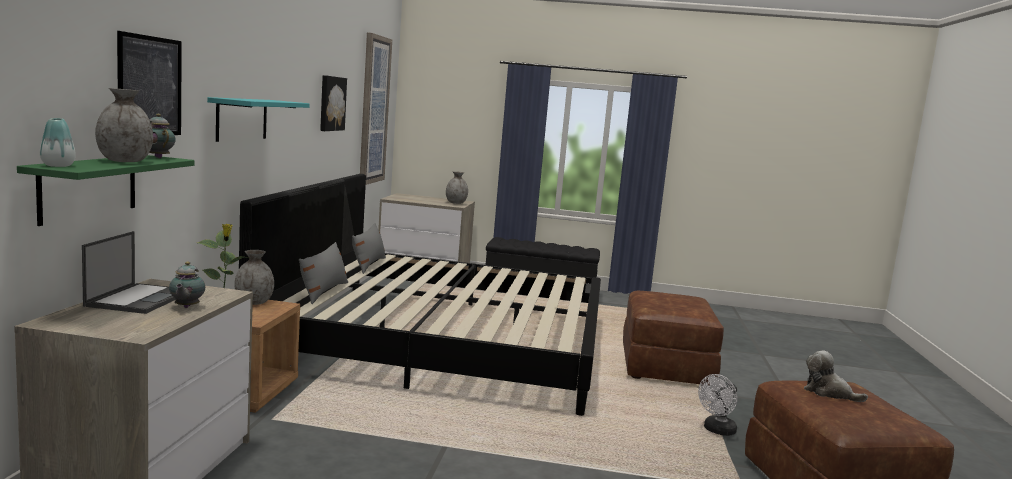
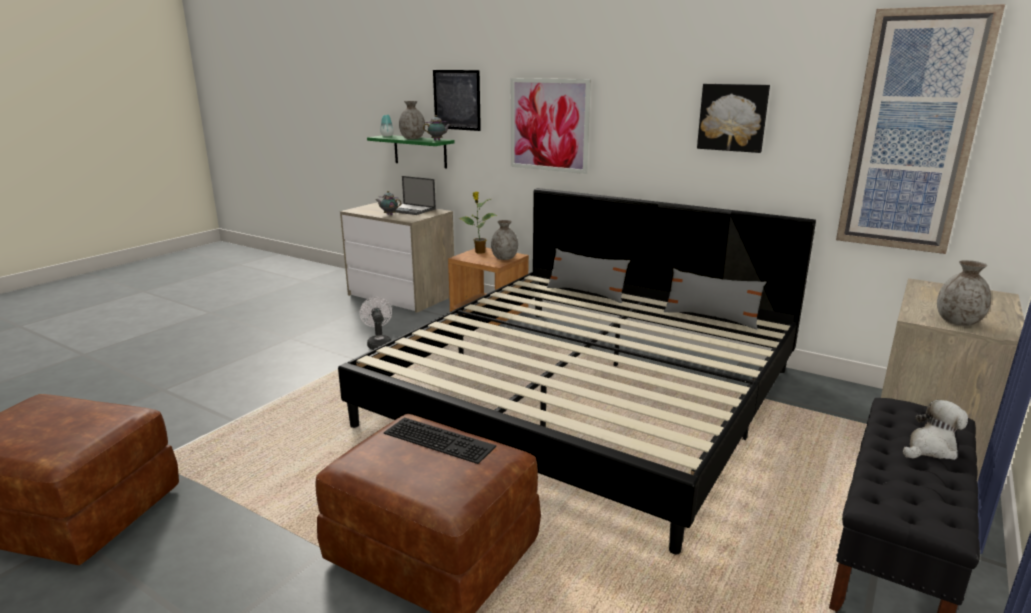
camera: 115 degrees right, 10 degrees up
(242, 119) = (549, 125): turquoise shelf -> picture
(656, 301) = (441, 439): none -> keyboard
(717, 431) = (240, 501): white fan -> white fan (378, 343)
(828, 393) = (74, 424): plush toy -> plush toy (930, 448)

